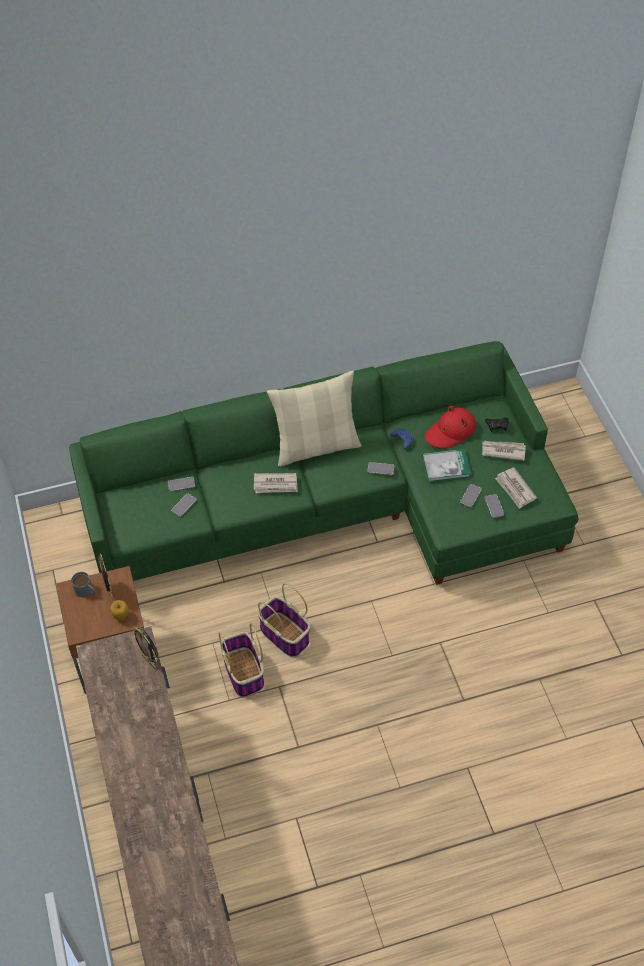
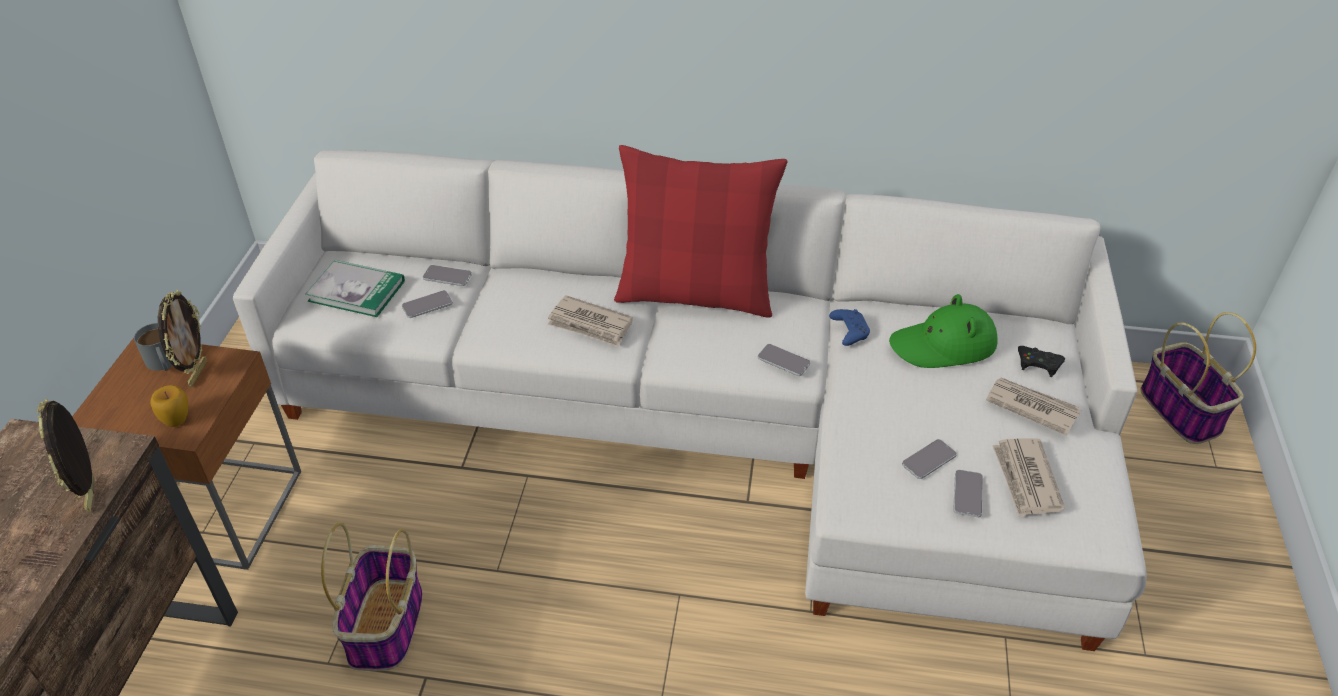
camera: 25 degrees right, 10 degrees down
(285, 635) = (497, 592): basket -> basket (1182, 411)
(316, 446) = (695, 294): beige pillow -> red pillow
(340, 503) = (721, 420): green sofa -> white sofa
(446, 466) = (906, 396): book -> book (356, 291)
(450, 431) = (943, 345): red hat -> green hat

